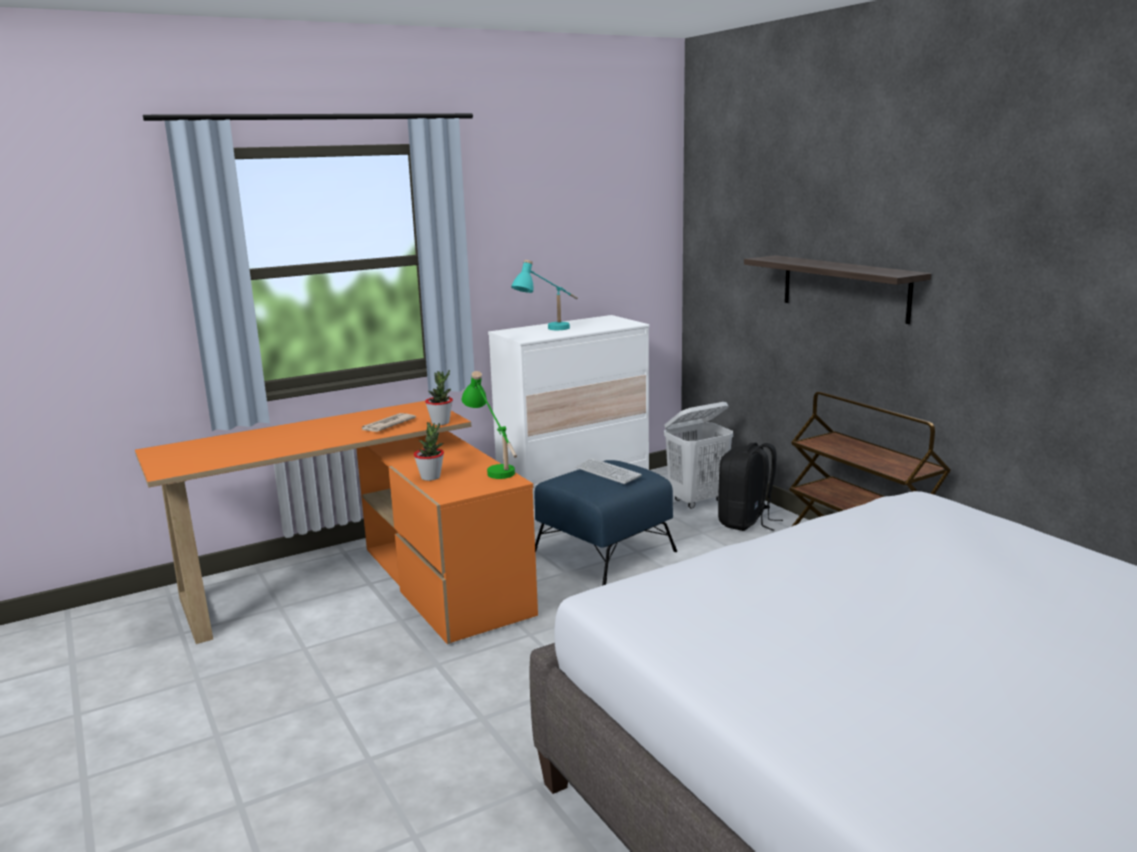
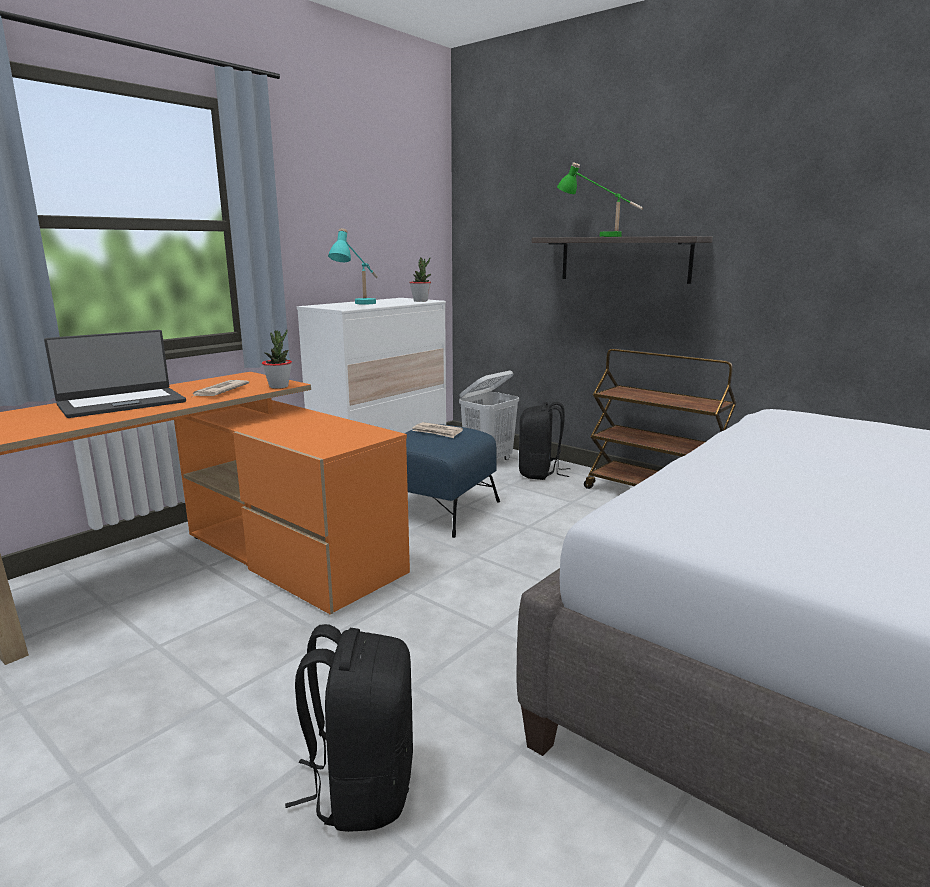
camera: 20 degrees left, 0 degrees up
(303, 434) = (121, 403): none -> laptop
(401, 784) = (362, 786): none -> black backpack
(430, 477) = (291, 437): potted plant -> potted plant (420, 301)
(494, 468) = (353, 425): green table lamp -> green table lamp (596, 236)
(607, 472) = (437, 432): keyboard -> newspaper

